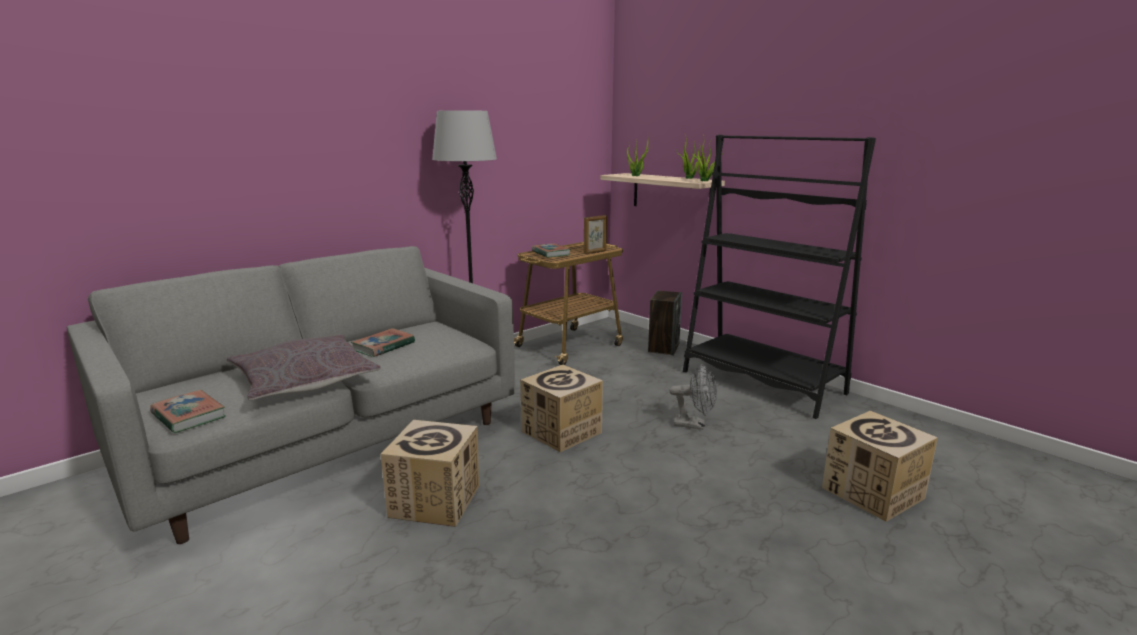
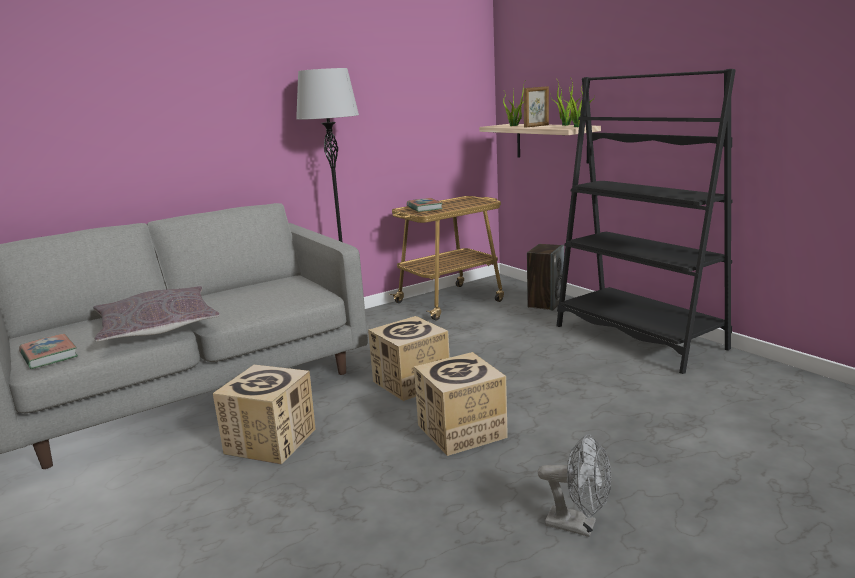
camera: 10 degrees right, 0 degrees up
(383, 346) = (240, 297): book -> none
(595, 252) = (470, 205): picture frame -> picture frame (536, 126)
(694, 425) = (548, 378): grey fan -> grey fan (578, 525)
(872, 493) = (714, 448): cardboard box -> cardboard box (461, 431)

